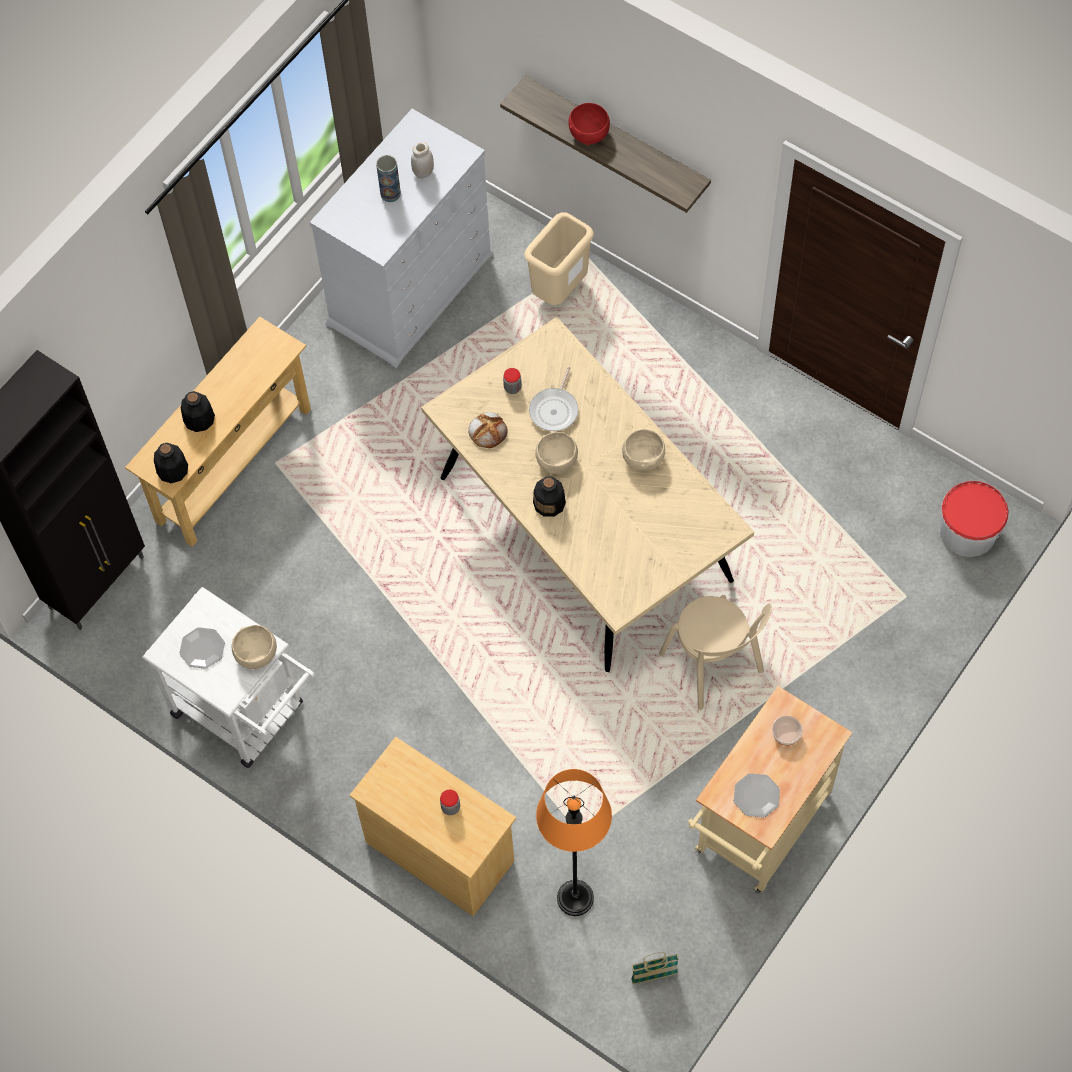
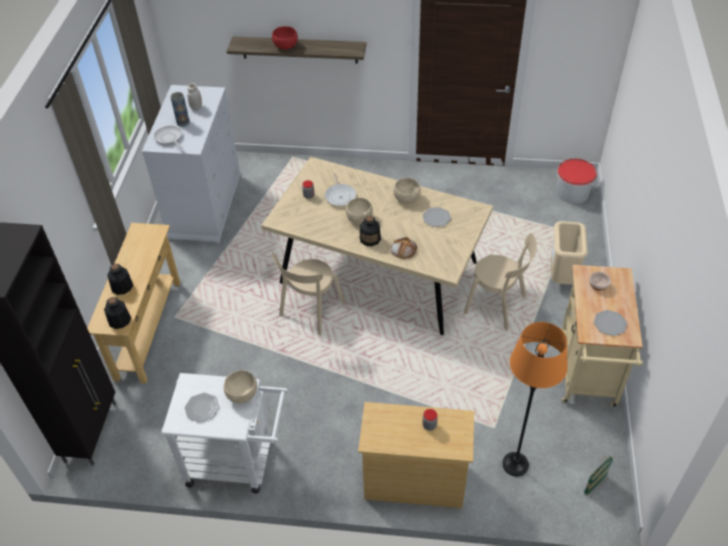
camera: 30 degrees left, 15 degrees down
(357, 216) = (169, 138): none -> frying pan
(455, 545) = (310, 312): none -> beige chair
(488, 431) = (309, 220): bread -> bread (403, 249)
(559, 290) = (287, 175): beige trash can -> beige trash can (560, 277)
(661, 512) = (436, 218): none -> plate

